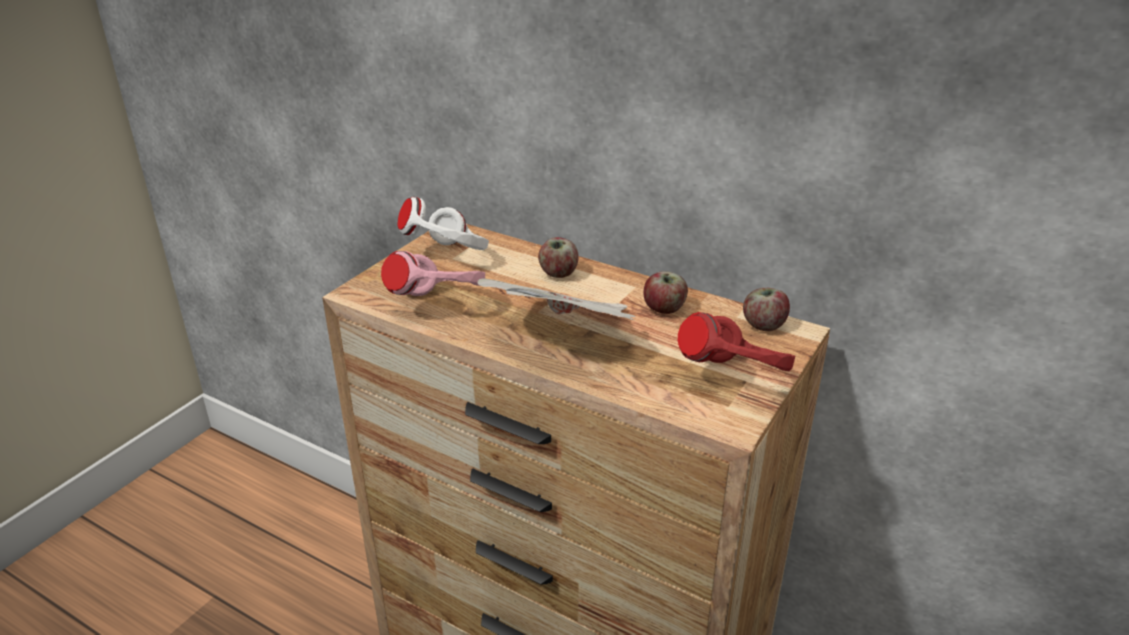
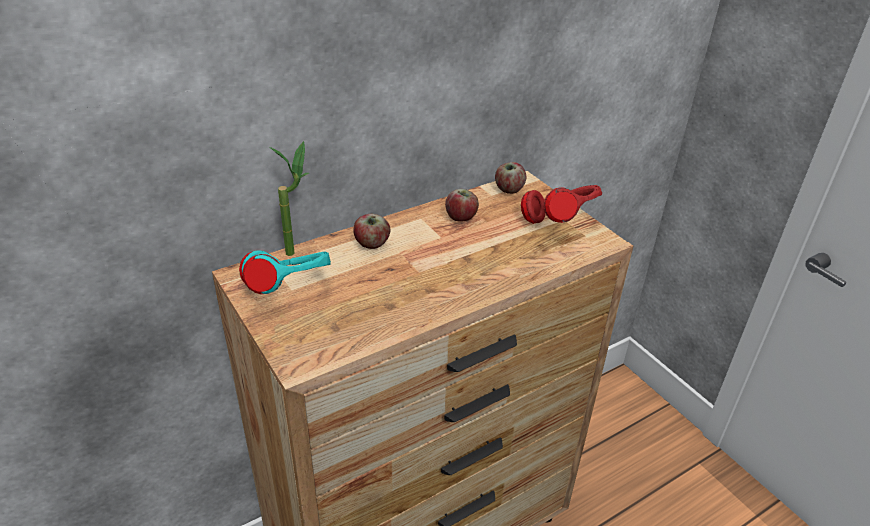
camera: 65 degrees left, 5 degrees up
(439, 306) = (367, 319): pink headphones -> none
(449, 257) = (289, 291): white headphones -> turquoise headphones
(512, 242) = (298, 250): none -> potted plant
(565, 335) = (462, 270): newspaper -> none

